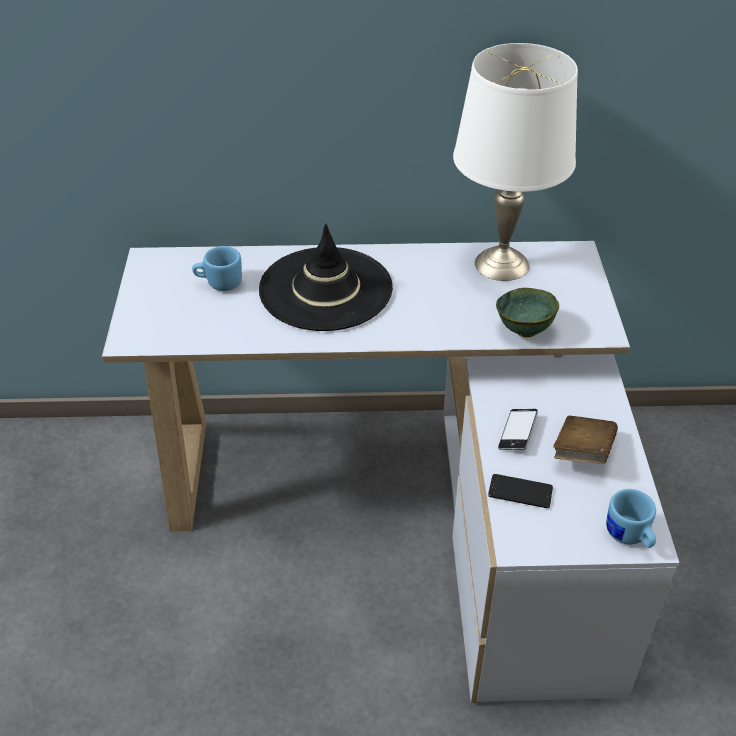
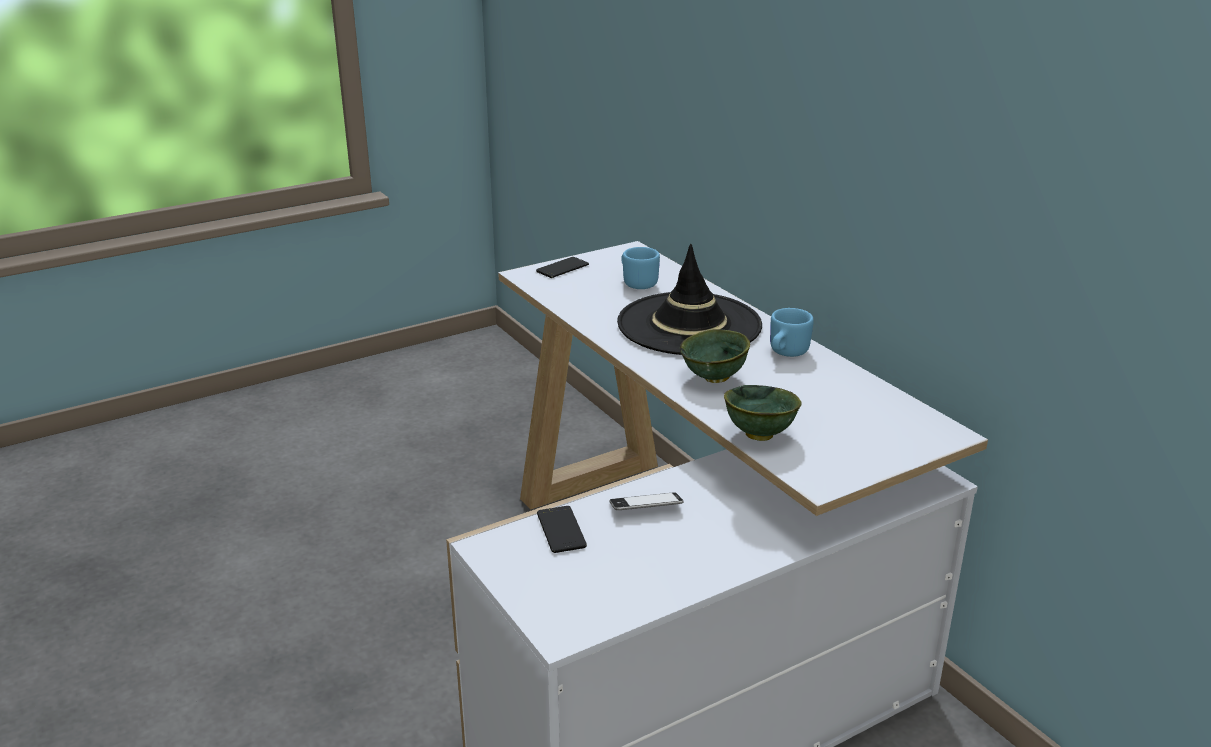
camera: 60 degrees right, 15 degrees down
(140, 313) = (562, 268): none -> phone
(427, 315) = (714, 379): none -> green bowl
(502, 263) = (856, 395): white table lamp -> none
(582, 453) = (657, 555): brown book -> none
(629, 537) = (557, 617): blue mug -> blue mug (785, 353)

